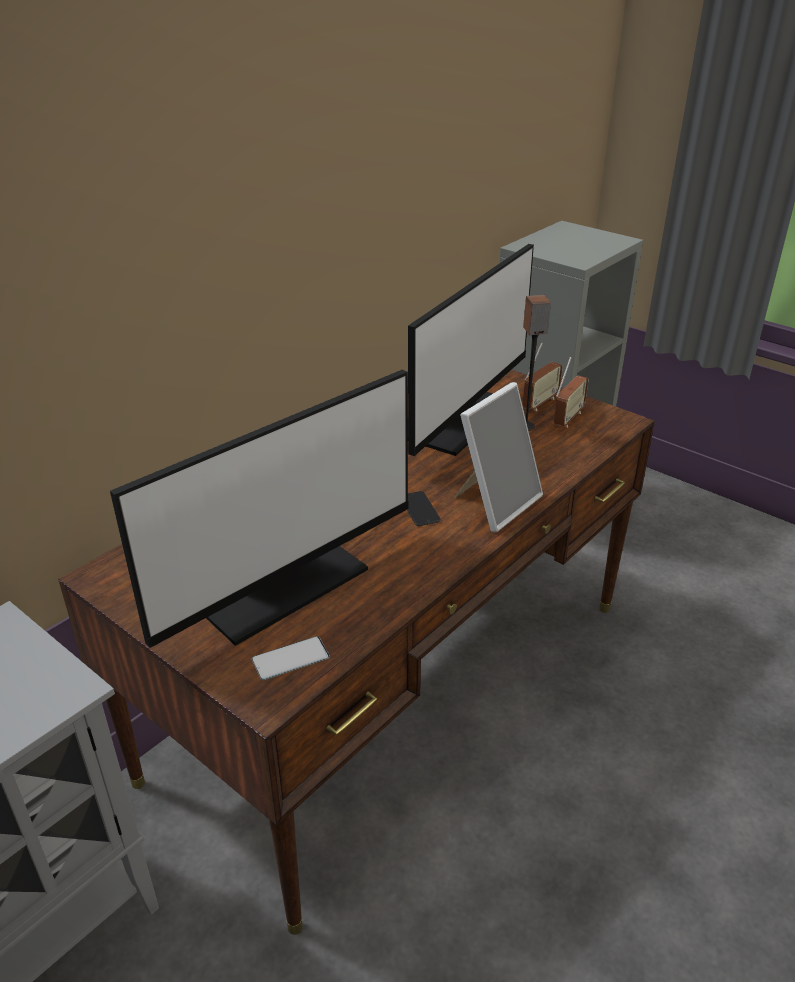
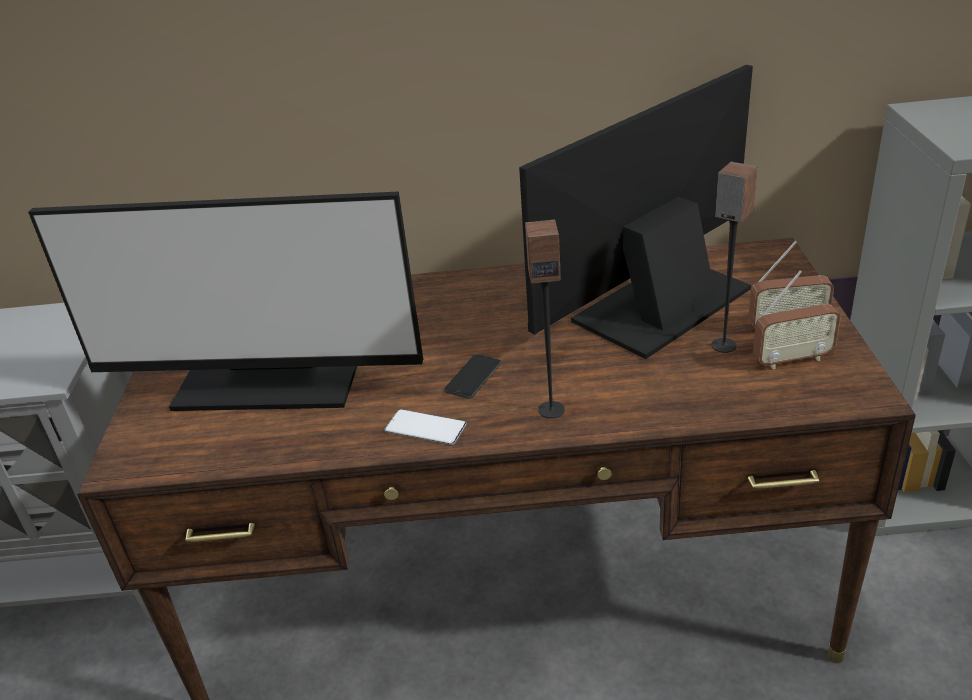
camera: 50 degrees right, 0 degrees up
(290, 658) = (181, 445): phone -> phone (425, 427)
(456, 418) = (659, 304): monitor -> monitor turned 150 degrees clockwise
(495, 503) = (551, 409): picture frame -> speaker

